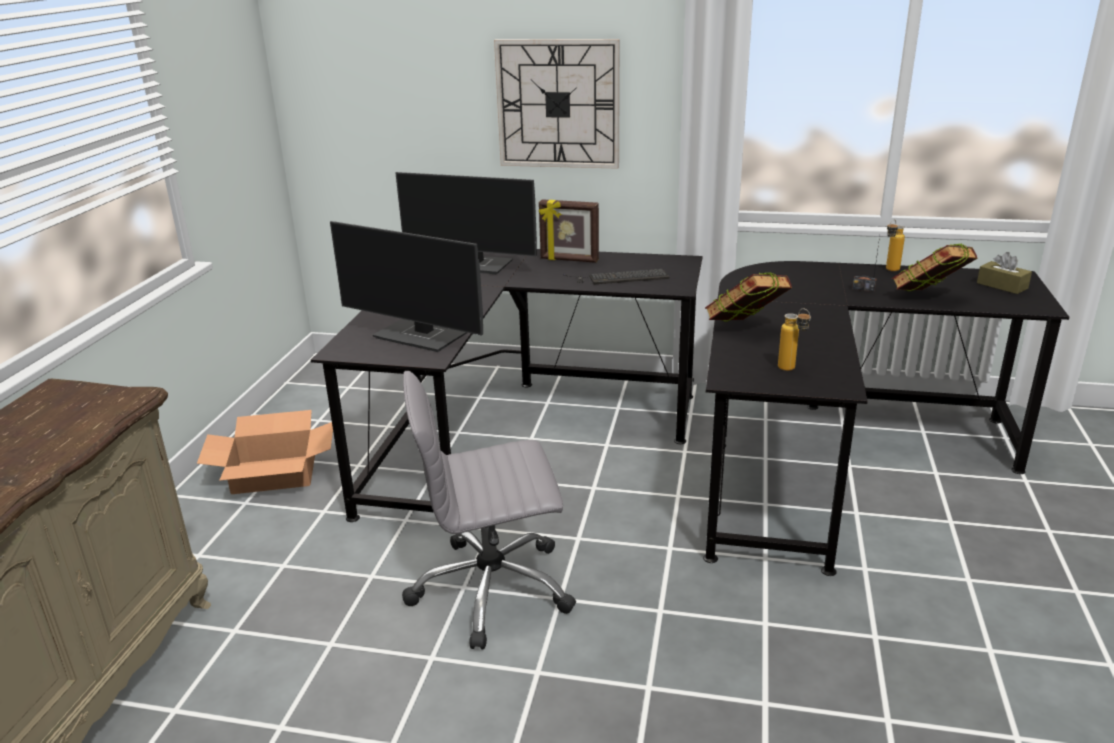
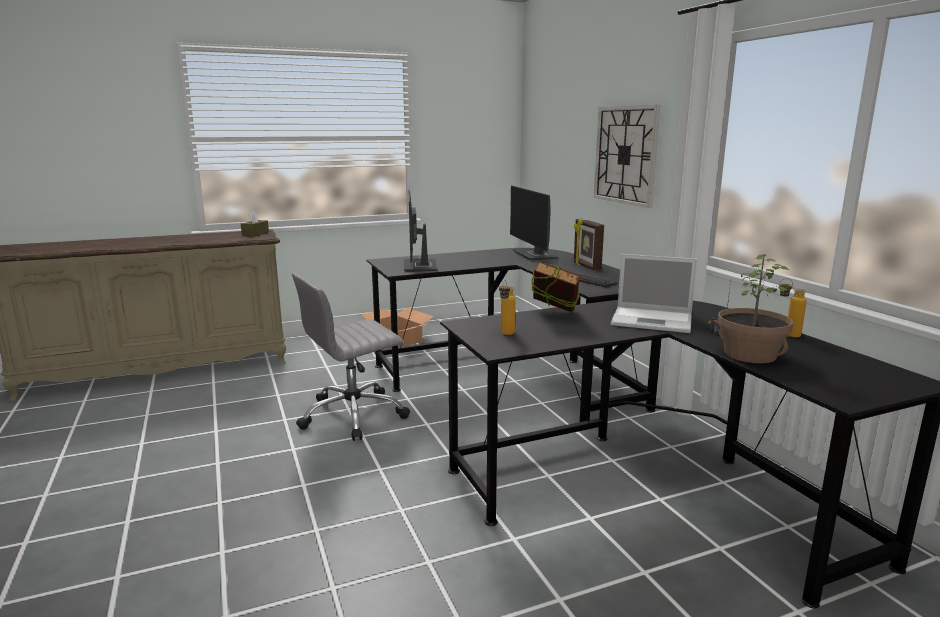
camera: 55 degrees right, 10 degrees down
(491, 589) = (353, 415): grey office chair -> grey office chair turned 75 degrees counterclockwise
(805, 298) = (653, 320): none -> laptop
(929, 299) = (749, 354): book -> potted plant
(1002, 286) = (864, 377): brown tissue box -> brown tissue box (255, 233)

